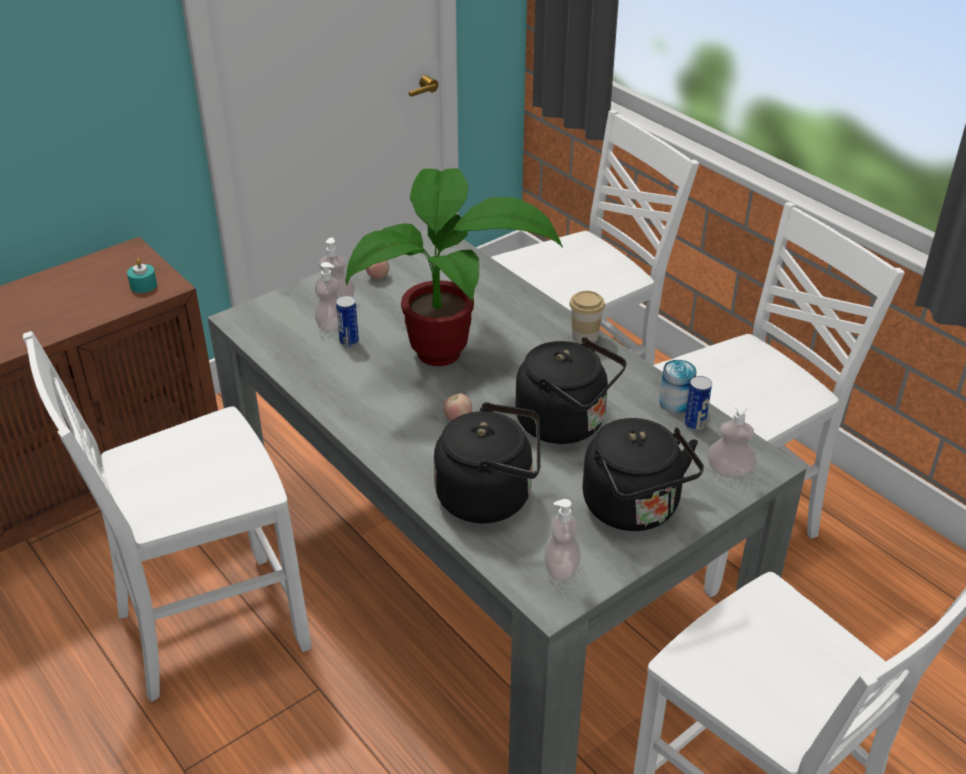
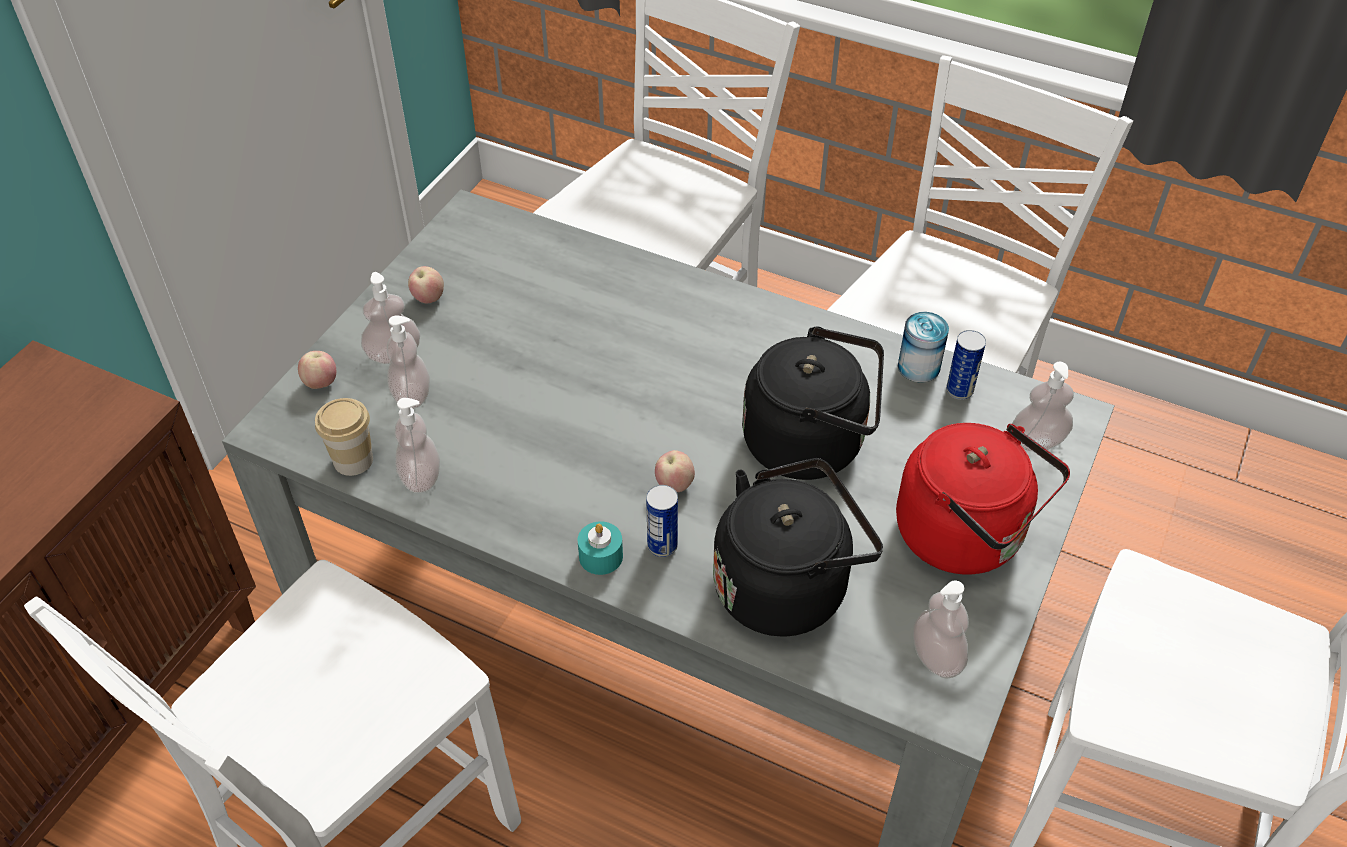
camera: 25 degrees left, 10 degrees up
(143, 285) = (95, 422): turquoise candle -> turquoise candle (601, 556)
(283, 304) = (321, 383): none -> apple
(306, 369) = (421, 477): none -> soap dispenser
(349, 342) = (454, 414): can -> can (662, 545)
(448, 352) = (598, 386): potted plant -> none
(584, 336) = (753, 305): cup -> cup (353, 460)
(635, 509) = (966, 537): black kettle -> red kettle

